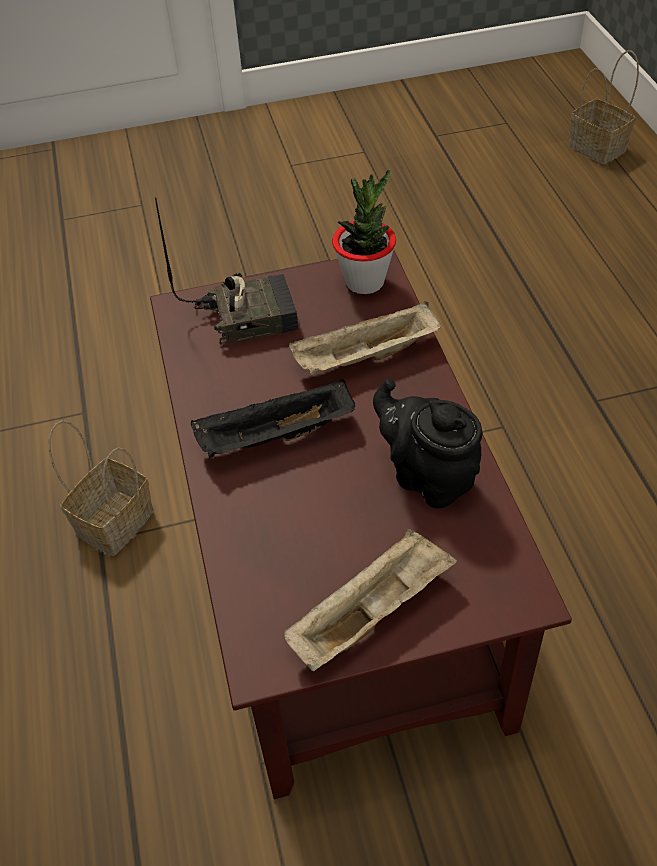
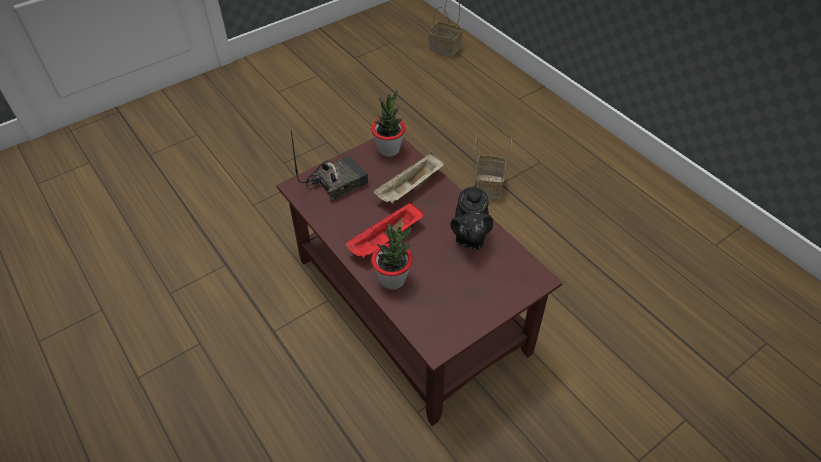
camera: 25 degrees left, 0 degrees up
(115, 520) = (276, 317): basket -> basket (487, 185)
(250, 512) = (393, 279): none -> potted plant
(275, 438) = (385, 240): black tray -> red tray
(371, 612) = (475, 307): beige tray -> none
(428, 477) = (469, 238): black teapot -> black teapot turned 105 degrees counterclockwise

